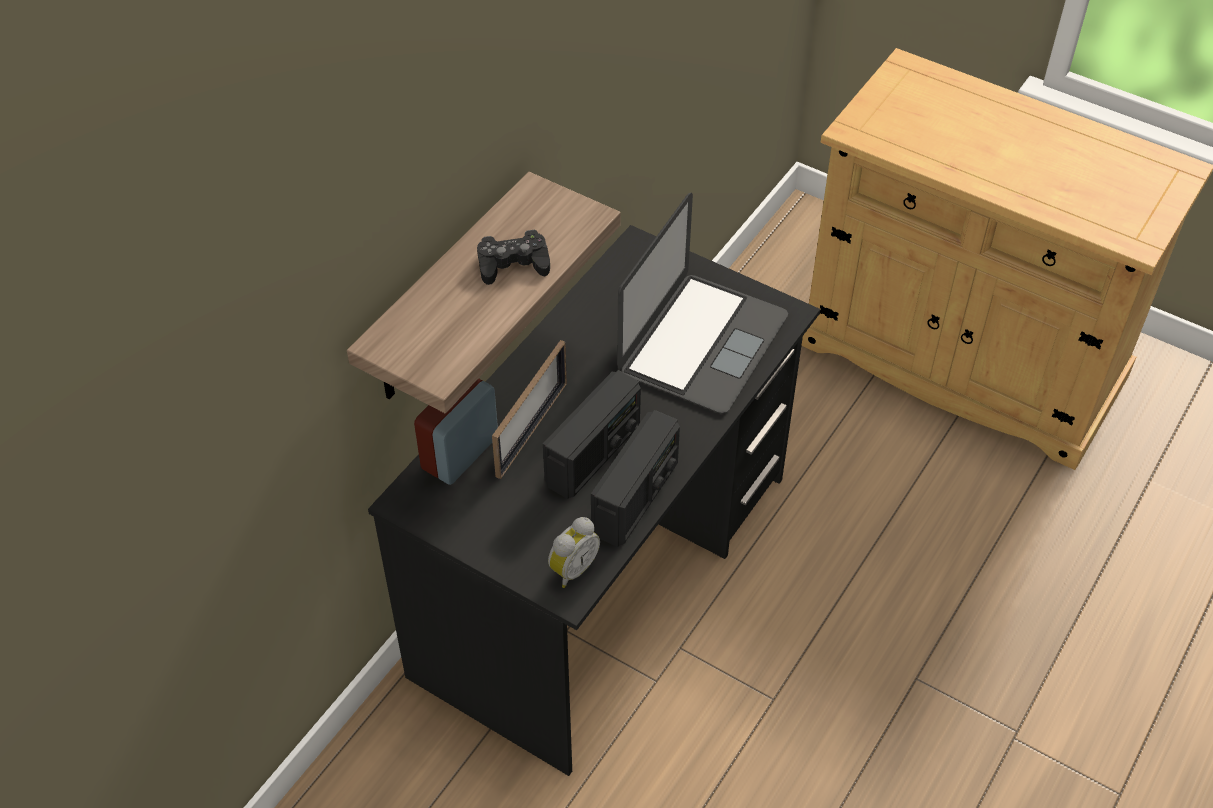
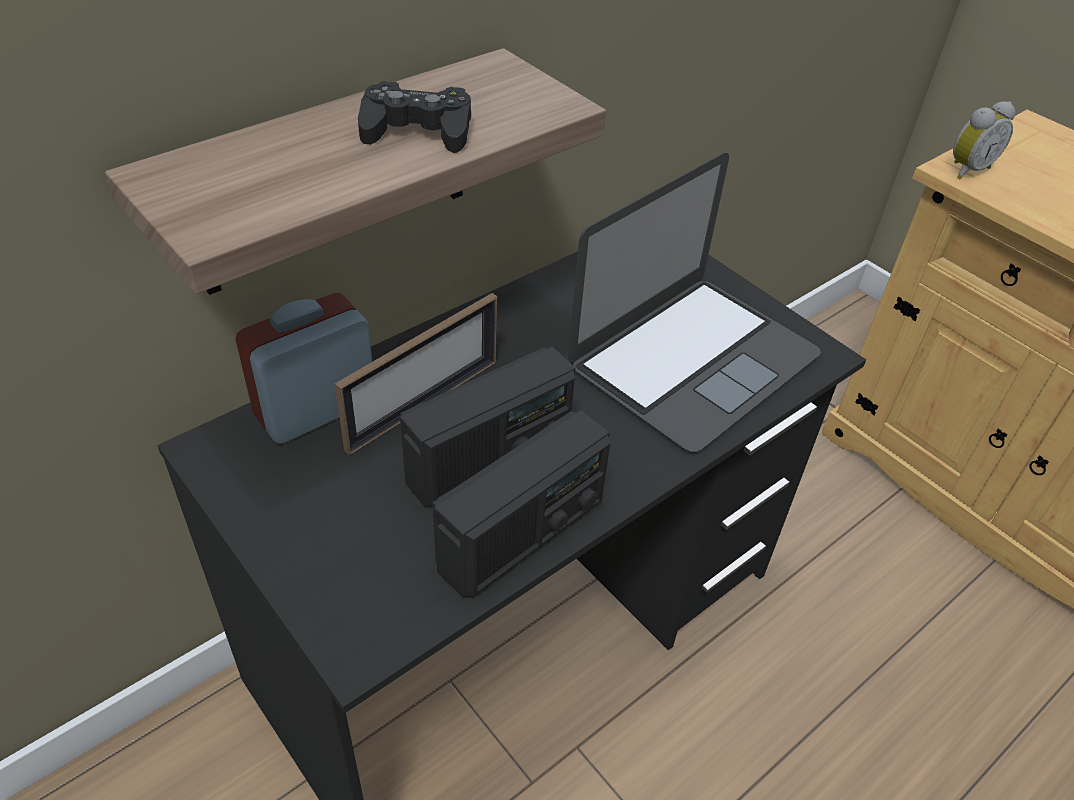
camera: 15 degrees right, 5 degrees down
(572, 568) = (381, 611): alarm clock -> alarm clock (966, 169)

